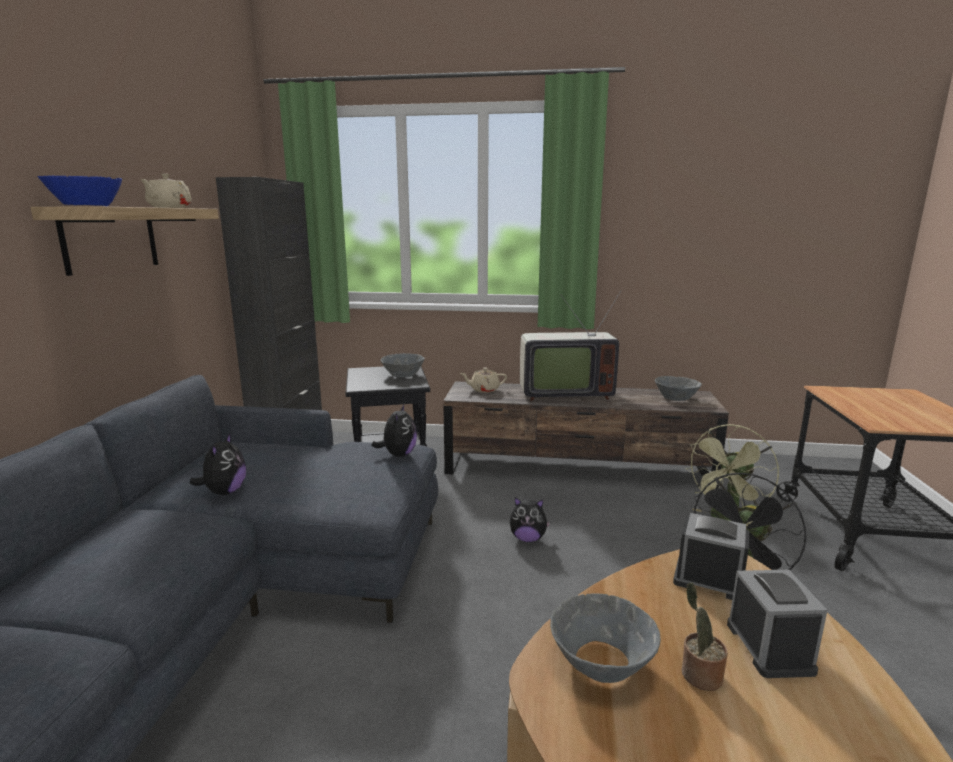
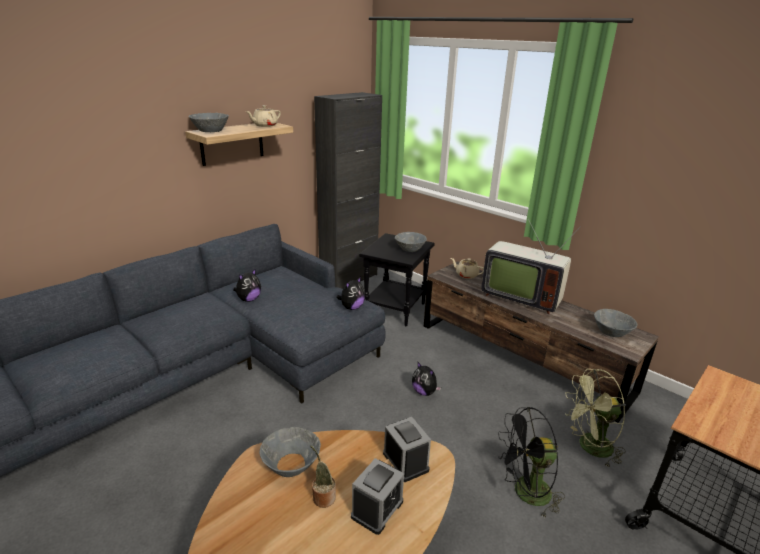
camera: 35 degrees right, 10 degrees up
(86, 206) = (210, 131): blue bowl -> grey bowl

